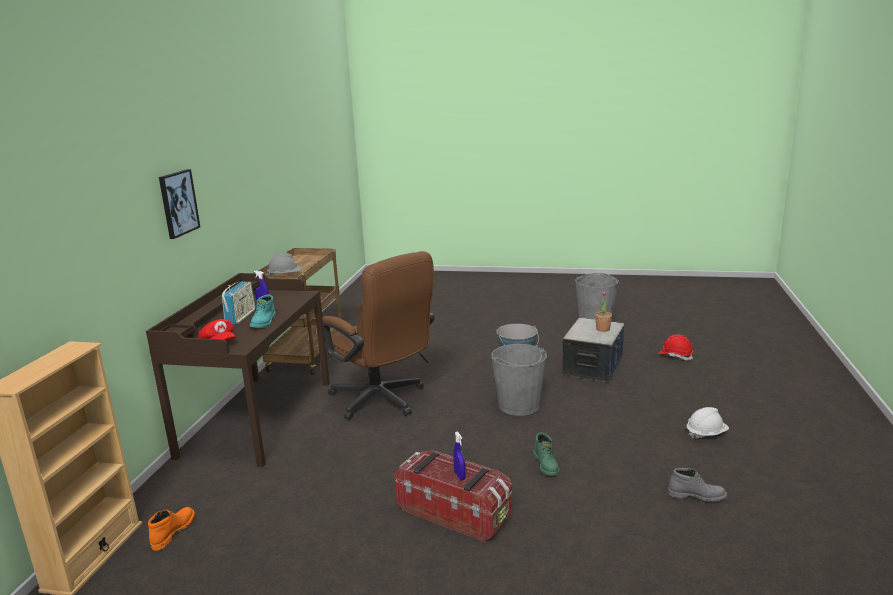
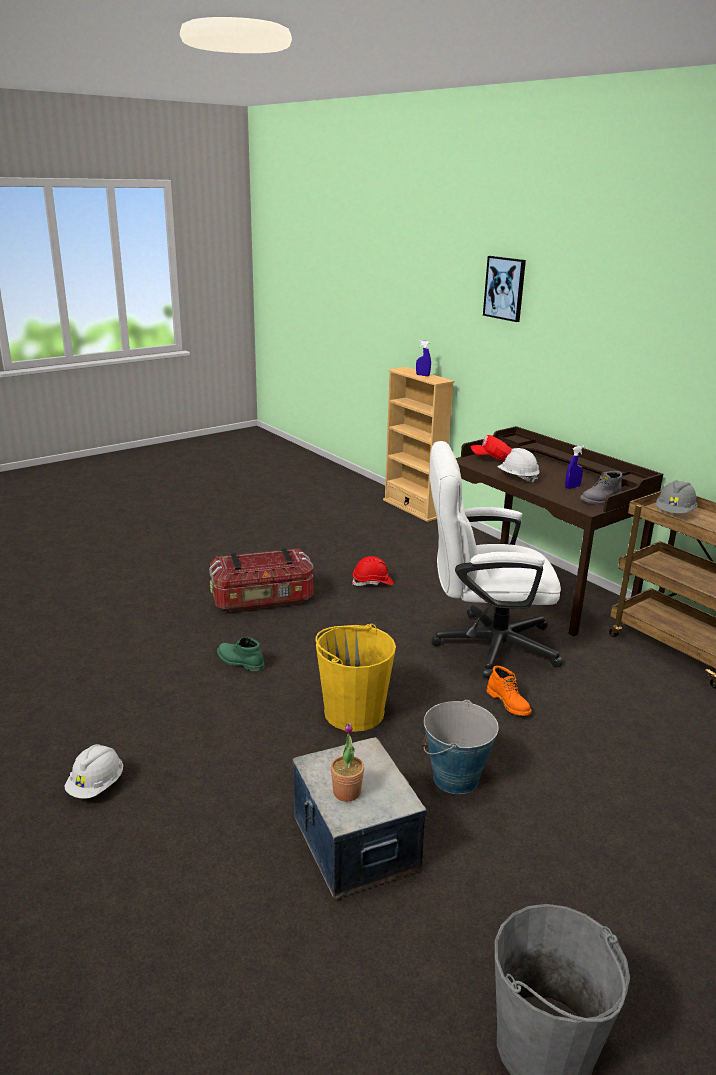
camera: 130 degrees right, 5 degrees up
(173, 532) = (403, 526): orange boot -> orange boot (509, 703)
(178, 203) = (599, 344): picture -> picture (505, 288)
(241, 317) = (548, 475): radio -> none
(264, 322) = (517, 478): turquoise boot -> white hard hat
(383, 402) = (483, 645): brown office chair -> white office chair
(459, 475) = (253, 562): blue spray bottle -> blue spray bottle (422, 375)
(519, 405) = (353, 712): grey bucket -> yellow bucket
(675, 356) = (250, 985): red hard hat -> red hard hat (372, 583)
(697, 495) = (76, 698): grey boot -> grey boot (600, 500)

